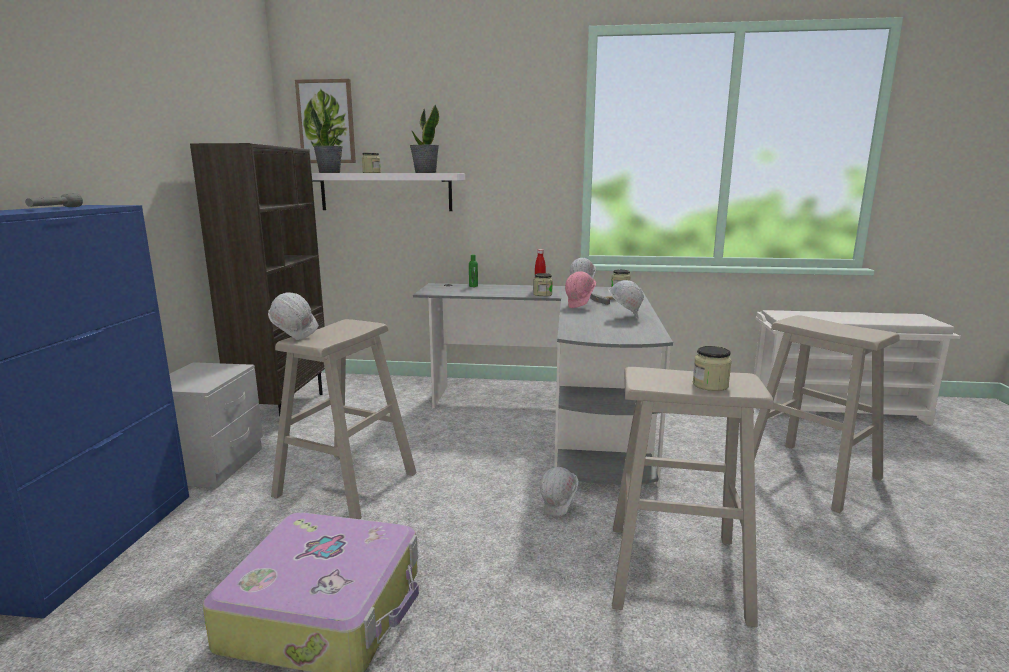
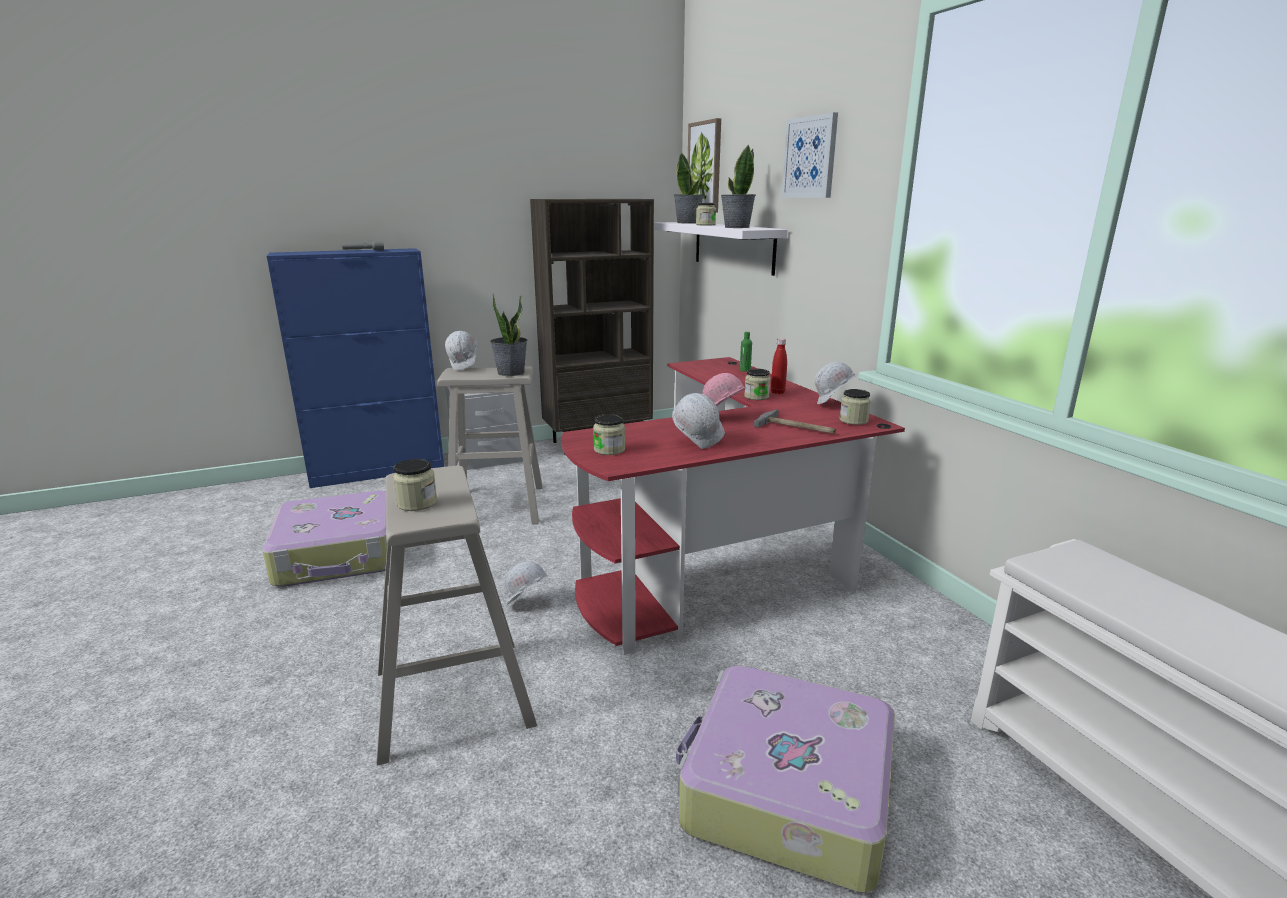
camera: 60 degrees right, 5 degrees up
(358, 326) = (510, 373): none -> potted plant
(486, 118) = (810, 157): none -> picture
(559, 419) = (728, 556): grey desk -> red desk
(617, 334) = (609, 450): none -> jar
(811, 475) = (784, 791): beige stool -> suitcase

